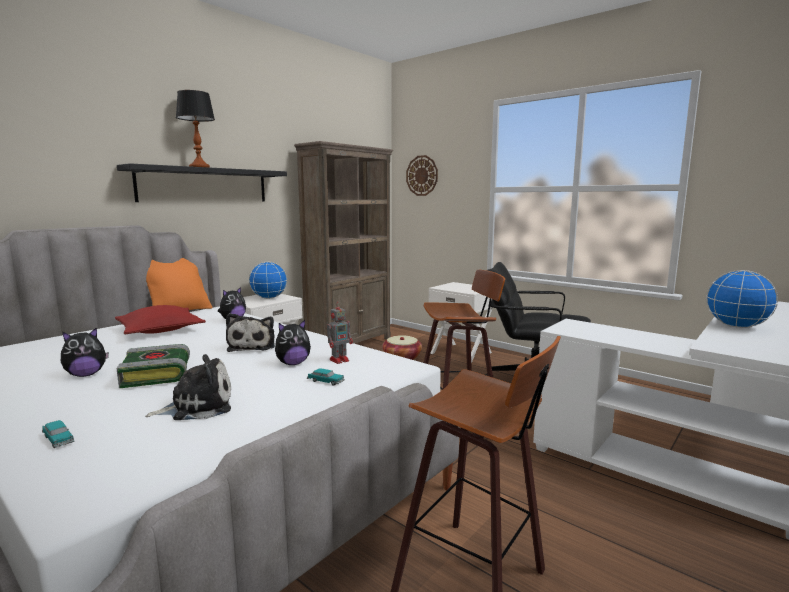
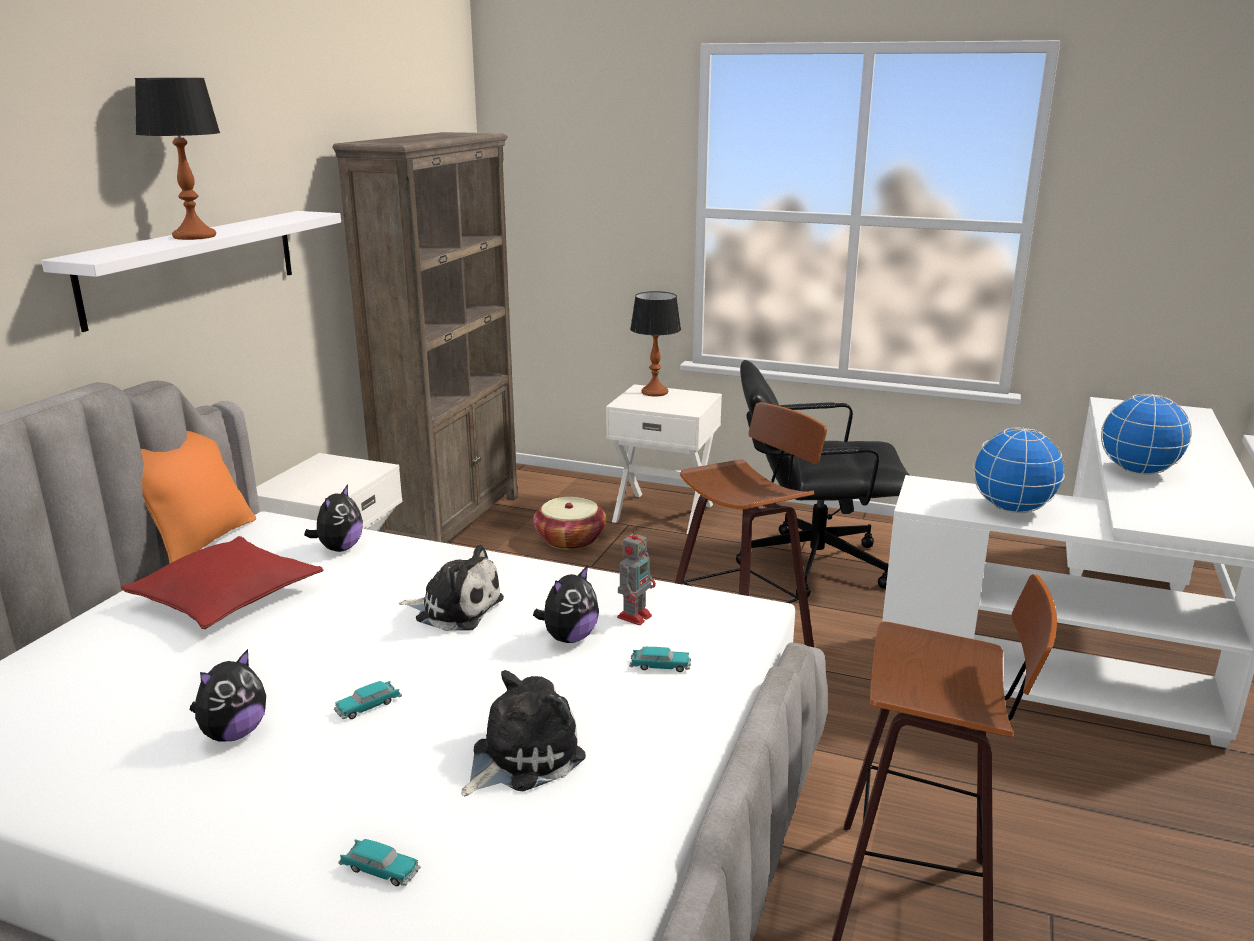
camera: 20 degrees left, 10 degrees up
(158, 374) = (368, 706): book -> toy car
(205, 185) = (193, 266): black shelf -> white shelf
(252, 346) = (455, 609): plush toy -> plush toy turned 45 degrees counterclockwise
(269, 298) = (335, 473): globe -> globe (1011, 509)
(422, 175) = (550, 176): wall clock -> none
(460, 285) = (654, 392): none -> table lamp

